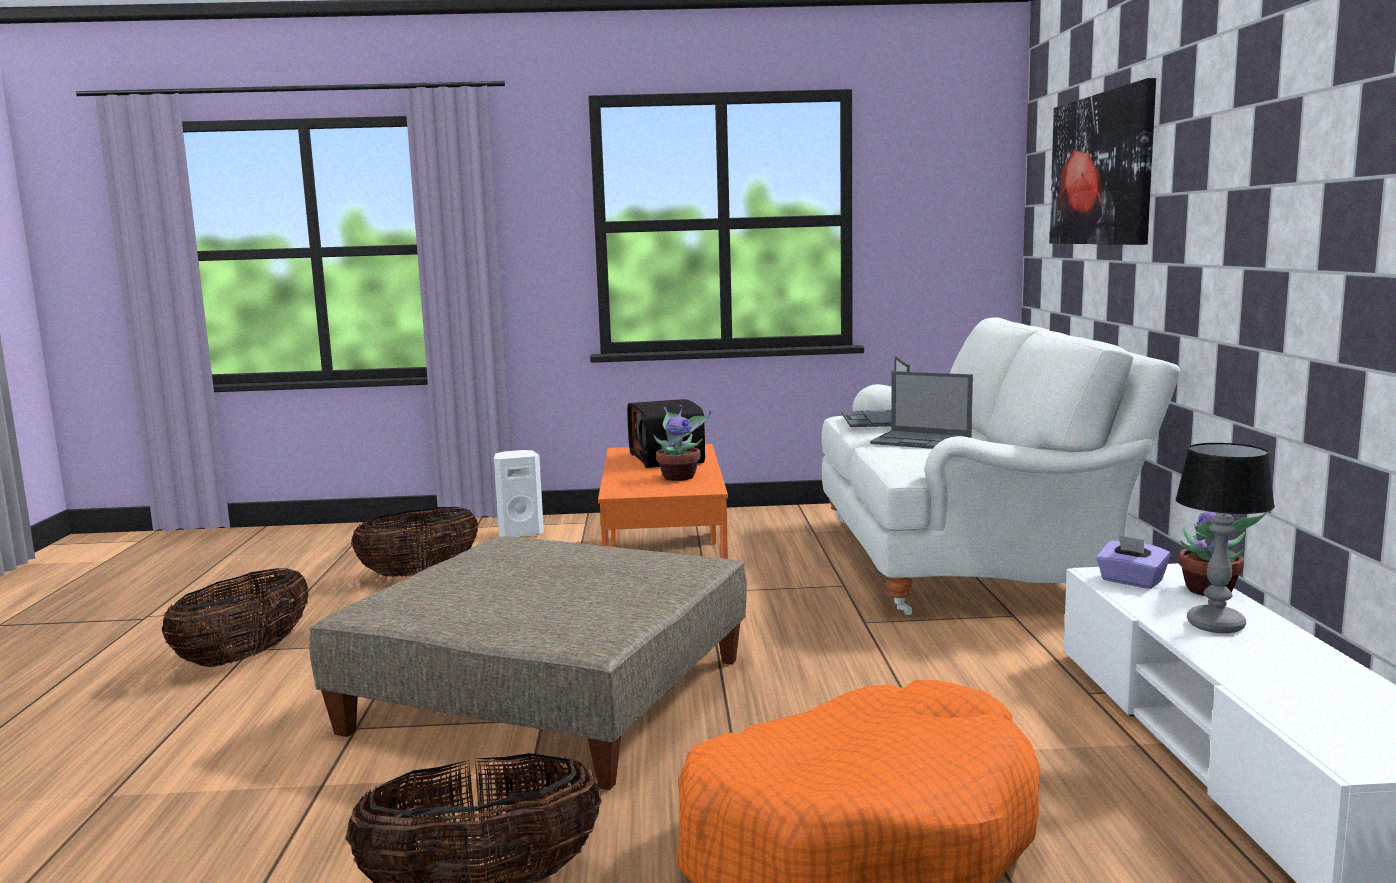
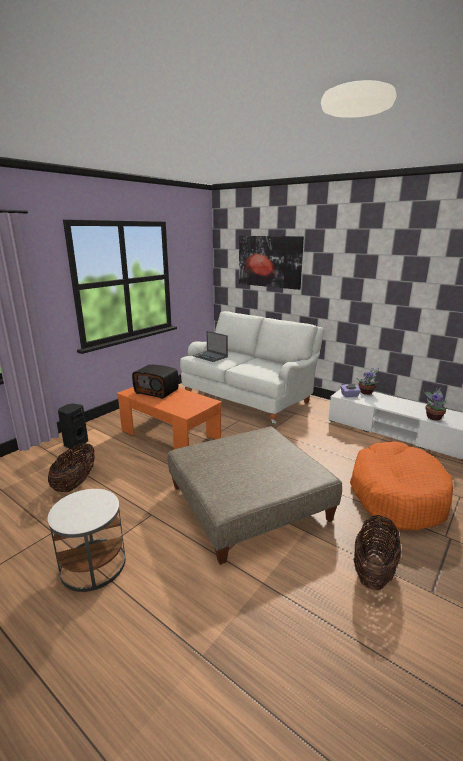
camera: 50 degrees left, 10 degrees up
(245, 657) = (93, 564): basket -> white side table
(520, 533) = (75, 444): white speaker -> black speaker
(680, 477) = (187, 399): potted plant -> potted plant (433, 417)
(922, 441) = (245, 362): laptop -> none
(1217, 625) = (387, 402): table lamp -> none

